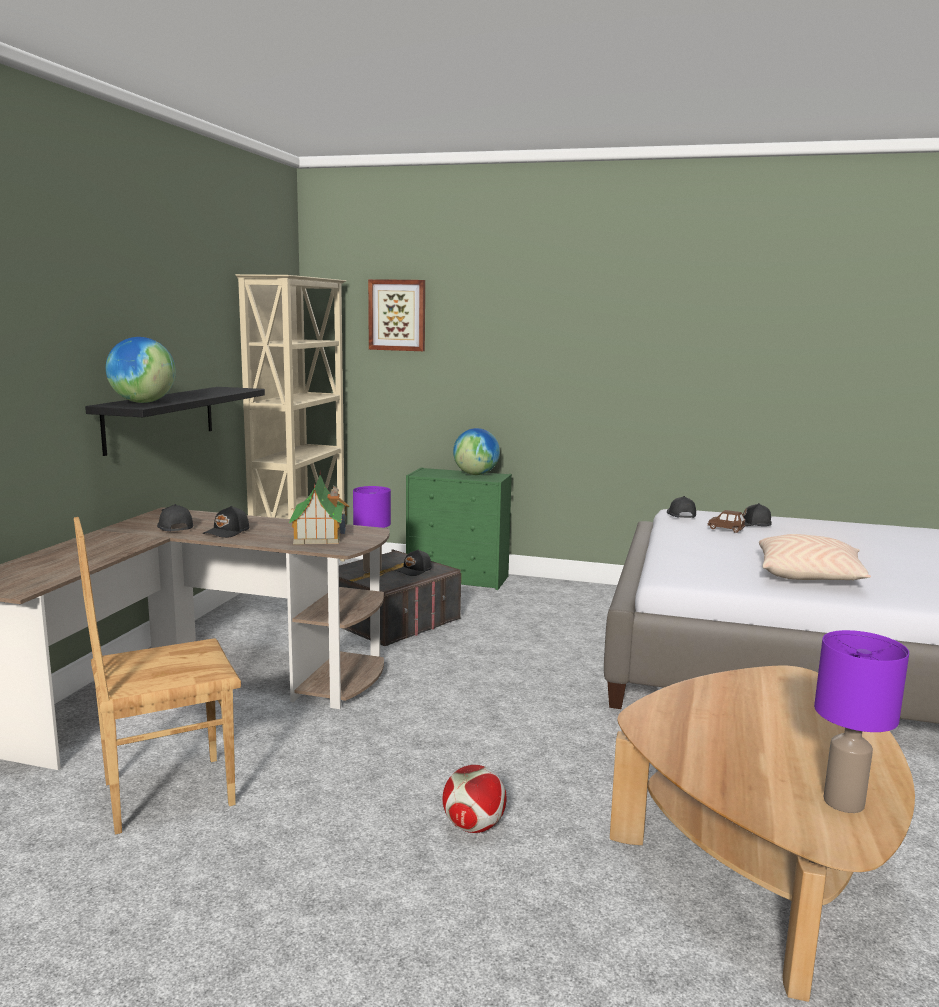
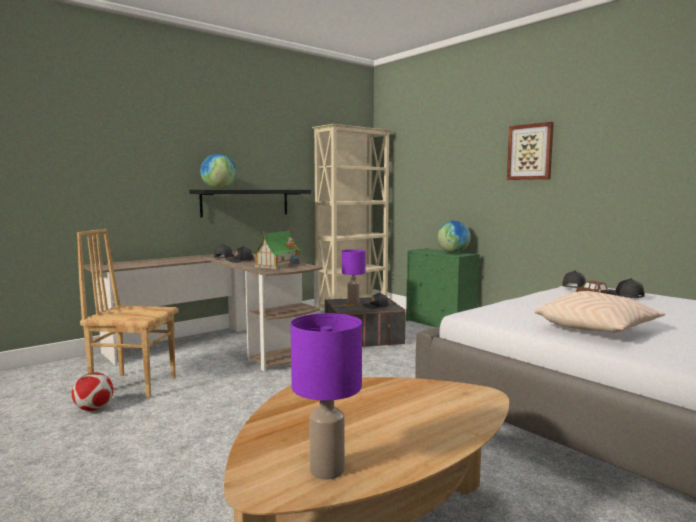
camera: 35 degrees right, 5 degrees down
(397, 315) = (419, 149): picture -> picture (530, 152)
(474, 826) = (231, 444): football -> football (94, 409)

